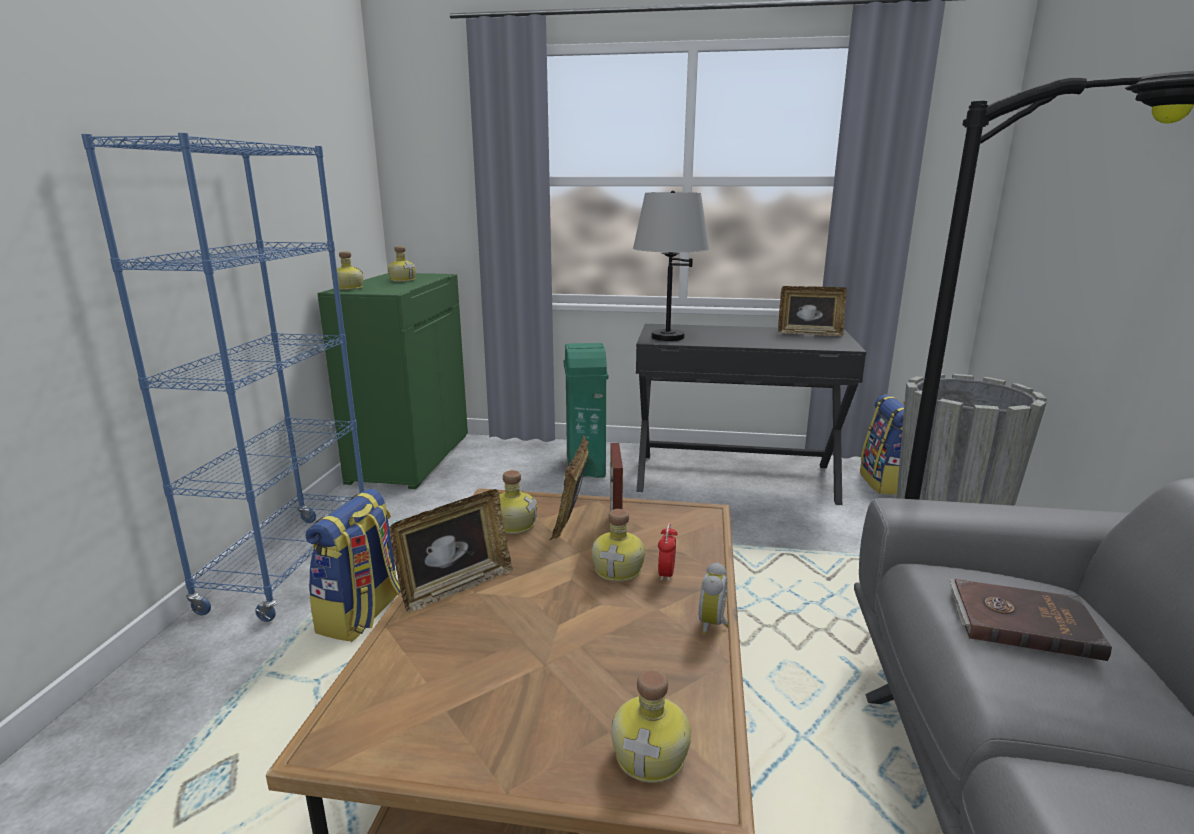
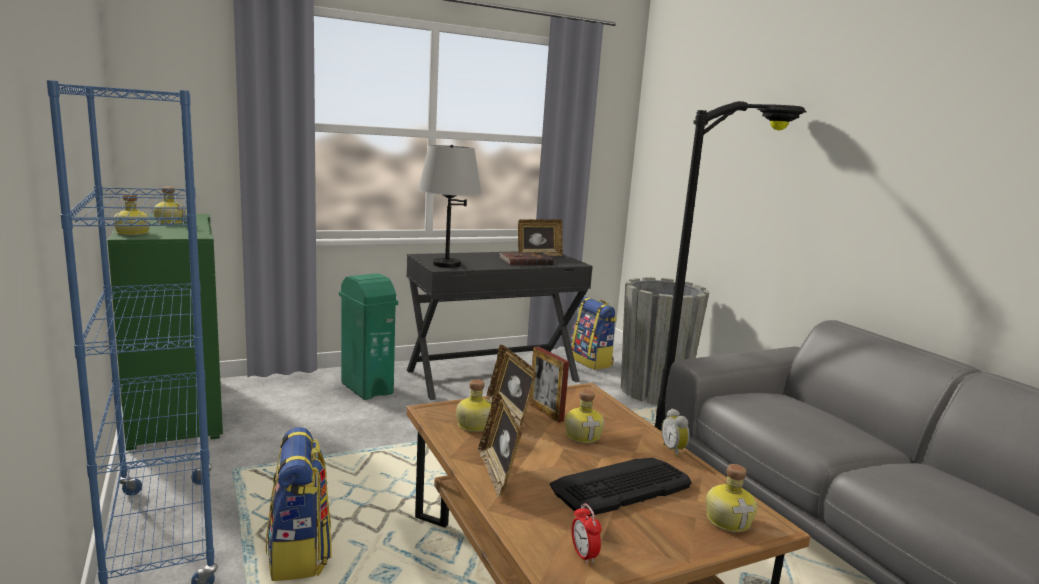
camera: 35 degrees left, 5 degrees down
(455, 587) = (497, 473): picture frame -> picture frame turned 150 degrees clockwise
(570, 649) = (620, 486): none -> keyboard
(666, 574) = (612, 431): alarm clock -> alarm clock (583, 555)
(1021, 621) = (794, 411): brown book -> brown book (525, 261)

